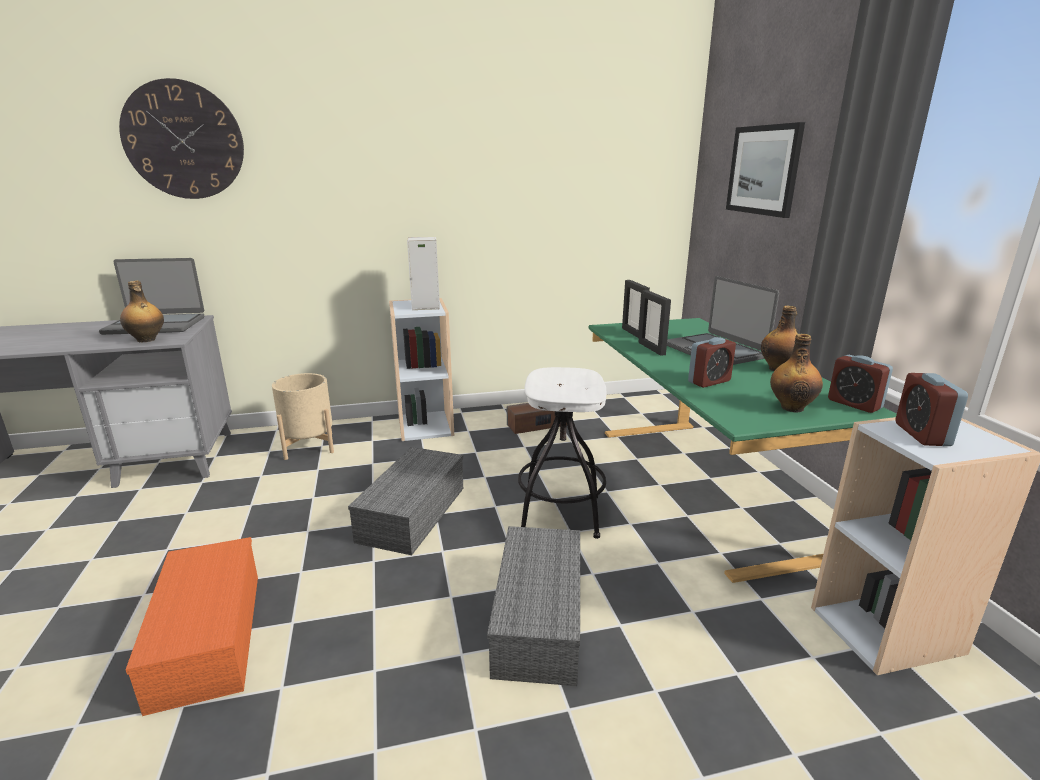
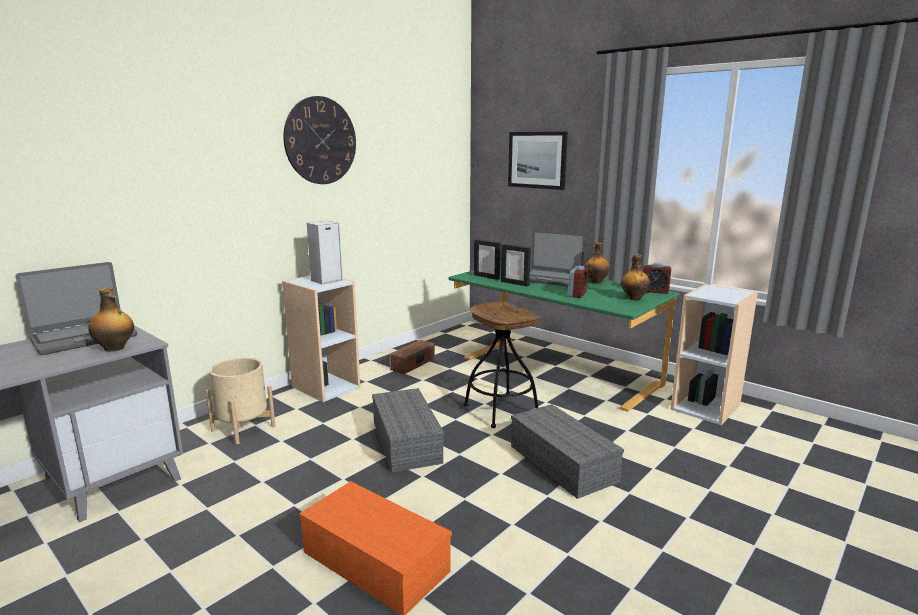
camera: 35 degrees left, 5 degrees down
(183, 140) = (91, 144): wall clock -> wall clock (320, 141)
(560, 513) = (500, 409): white stool -> brown stool
(922, 434) = (714, 294): alarm clock -> none

